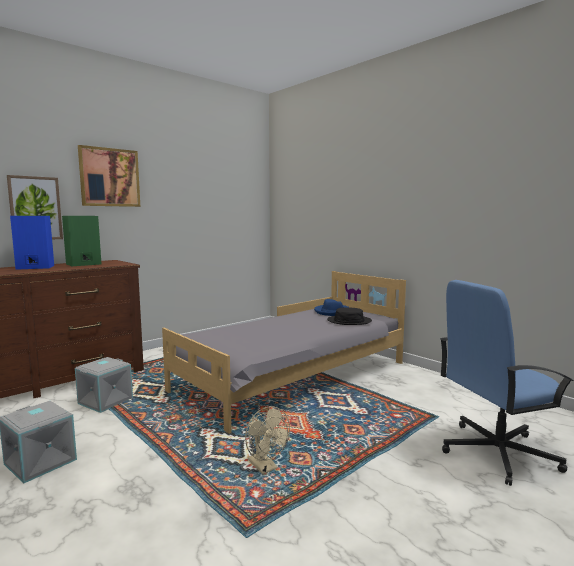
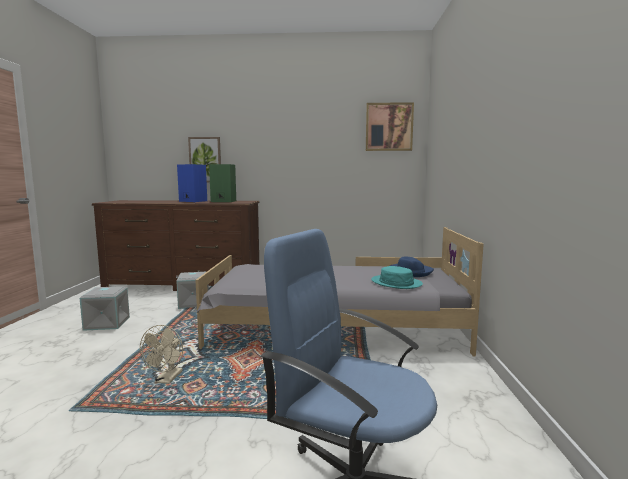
camera: 45 degrees right, 0 degrees up
(109, 177) = (257, 134): picture -> picture (389, 127)
(349, 321) = (396, 283): black hat -> turquoise hat

